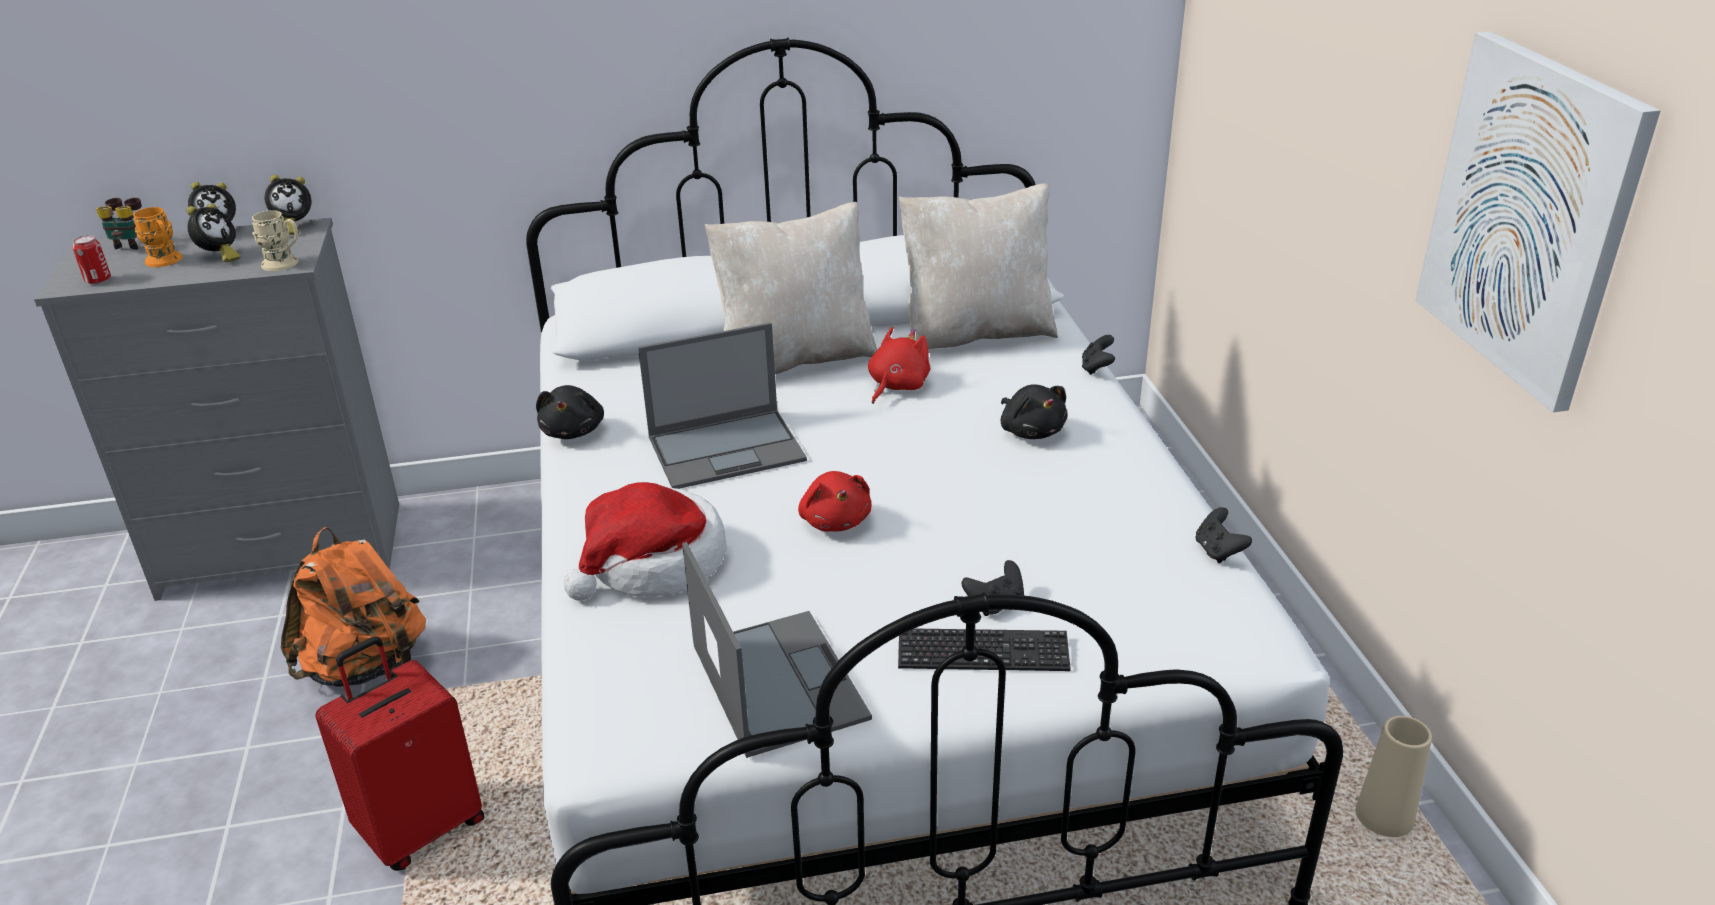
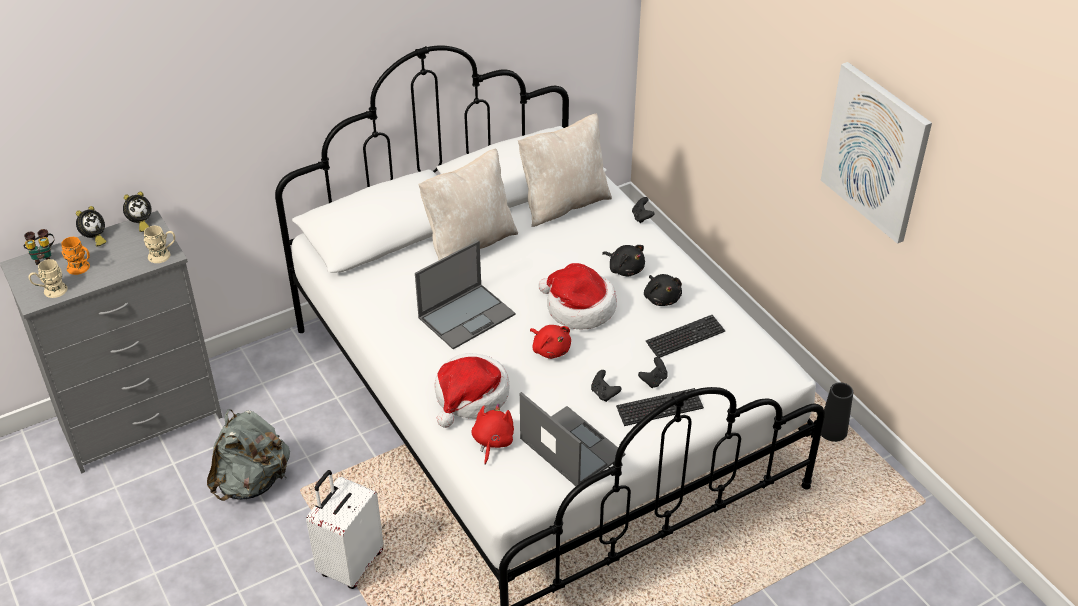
camera: 20 degrees left, 10 degrees up
(98, 280) = (51, 292): can -> beige mug
(219, 257) = (114, 258): alarm clock -> none
(366, 666) = (252, 482): orange backpack -> grey backpack
(421, 828) = (350, 563): red suitcase -> white suitcase
(573, 431) = (371, 322): black plush toy -> black plush toy (661, 298)
(896, 386) = (538, 252): red plush toy -> red plush toy (492, 442)
(920, 470) = (578, 308): none -> hat
(1090, 548) = (685, 337): none -> keyboard
(1218, 551) = (746, 325): black game controller -> black game controller (604, 393)
(1384, 817) = (832, 432): beige vase -> black vase

